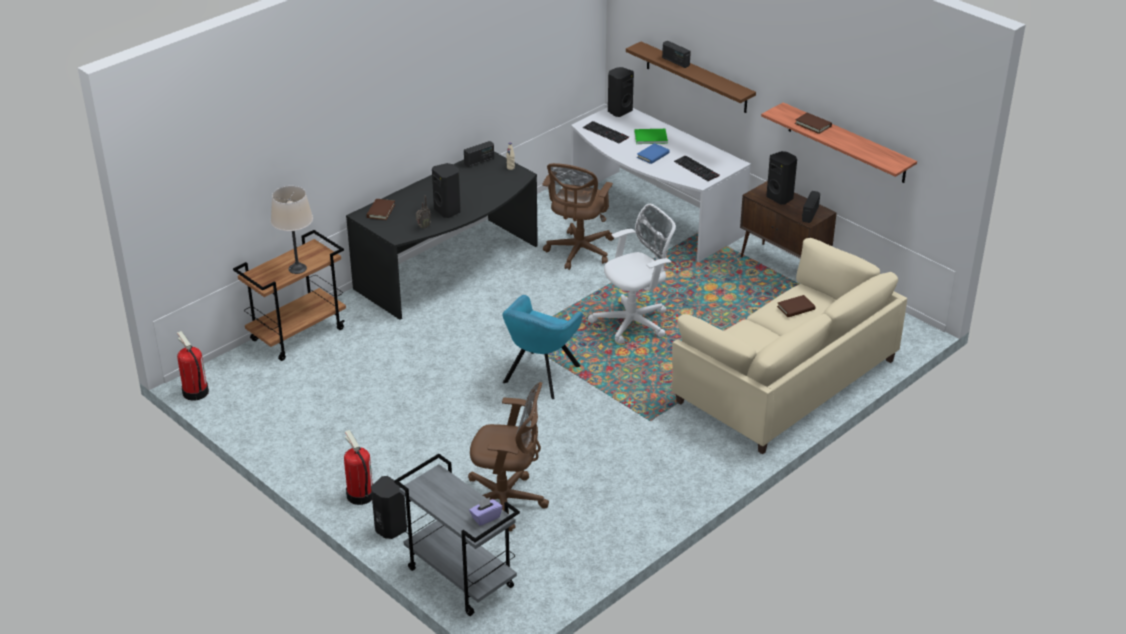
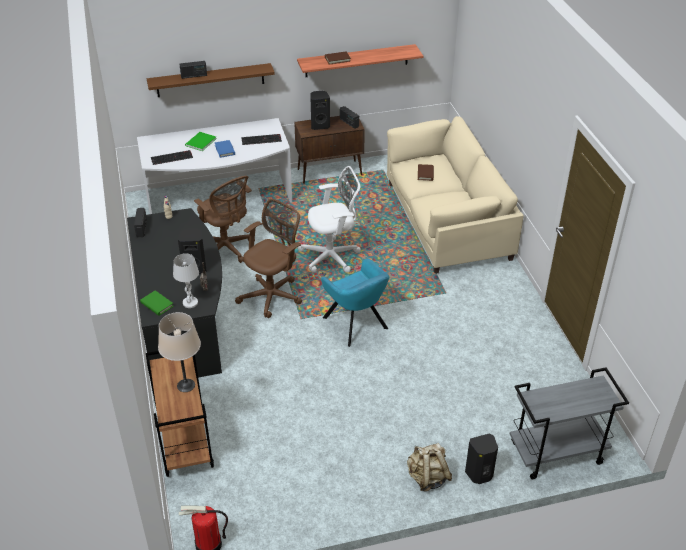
camera: 60 degrees left, 5 degrees up
(360, 495) = (427, 478): fire extinguisher -> beige backpack
(381, 211) = (157, 304): brown book -> green book
(398, 226) = (190, 302): none -> white table lamp
(486, 517) = (595, 390): purple tissue box -> none
(506, 502) = (487, 397): brown office chair -> brown office chair (273, 295)
(619, 111) = (150, 141): black speaker -> none
(634, 322) = (332, 256): white office chair -> white office chair turned 75 degrees clockwise

